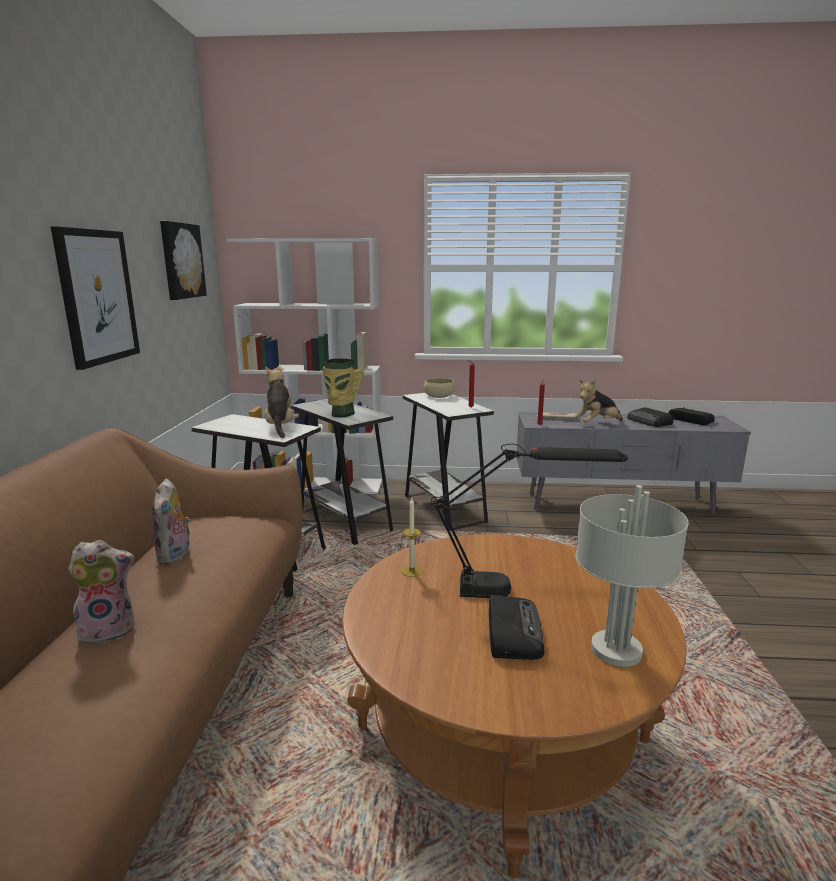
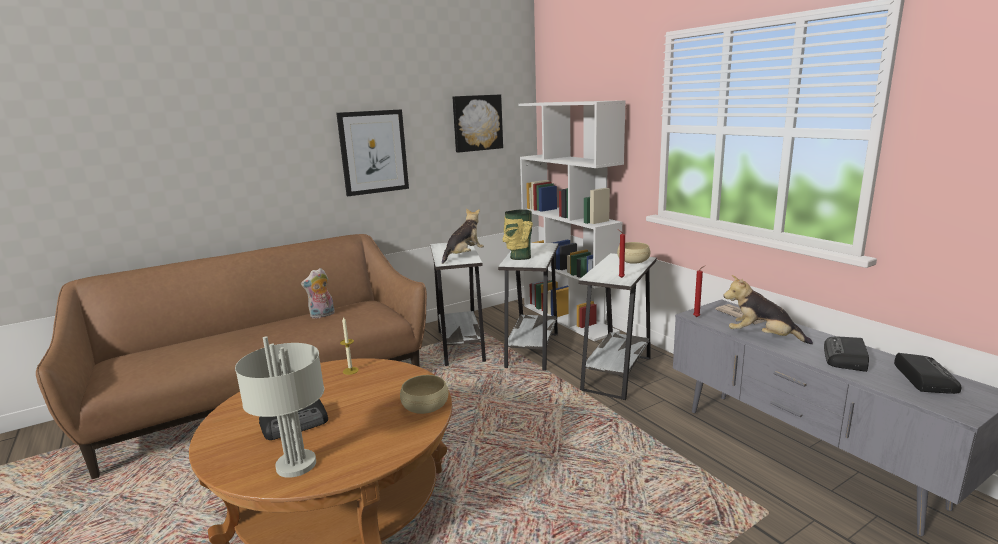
camera: 55 degrees right, 0 degrees up
(109, 629) = (243, 334): plush toy -> none
(519, 590) = (355, 410): black table lamp -> none
(552, 554) = (425, 406): none -> beige bowl

